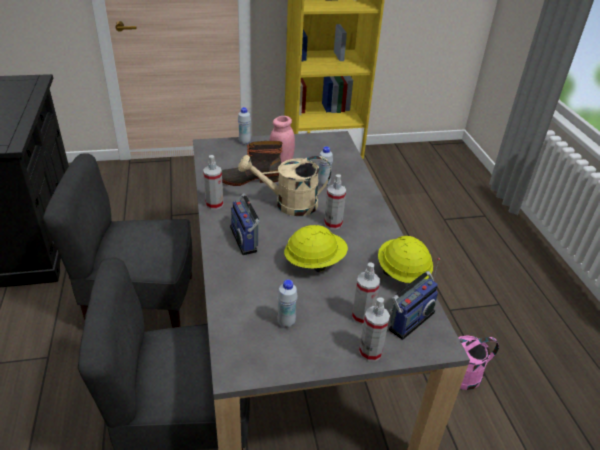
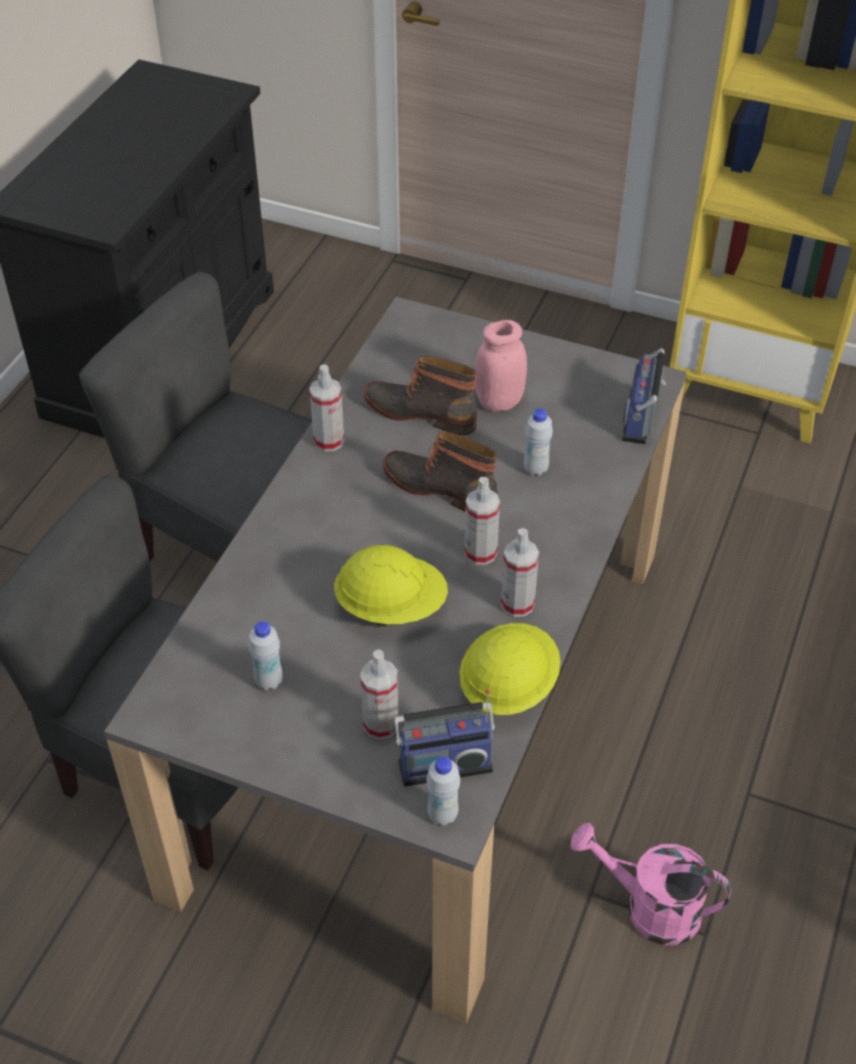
camera: 35 degrees right, 10 degrees up
(244, 142) = (475, 333): white bottle -> white bottle (442, 815)
(246, 239) = (325, 522): radio -> radio (642, 418)
(288, 204) = (441, 487): beige watering can -> boot
(370, 352) = (343, 780): spray bottle -> spray bottle (517, 604)

